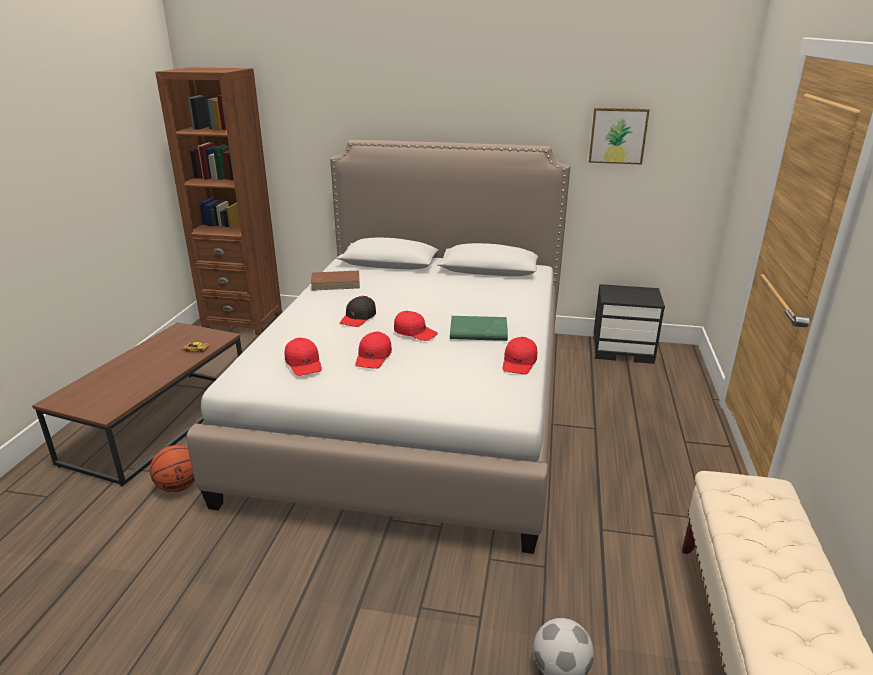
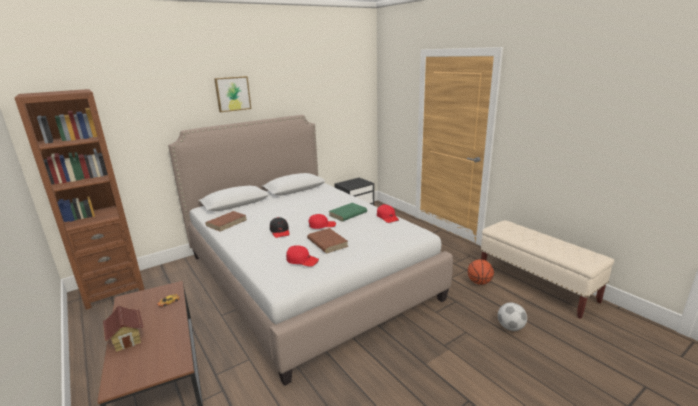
camera: 45 degrees left, 5 degrees down
(121, 366) = (127, 339): none -> toy house
(179, 486) = (244, 390): basketball -> basketball (479, 282)
(373, 357) = (327, 242): red cap -> brown book
(618, 135) = (330, 104): picture -> picture (232, 93)

